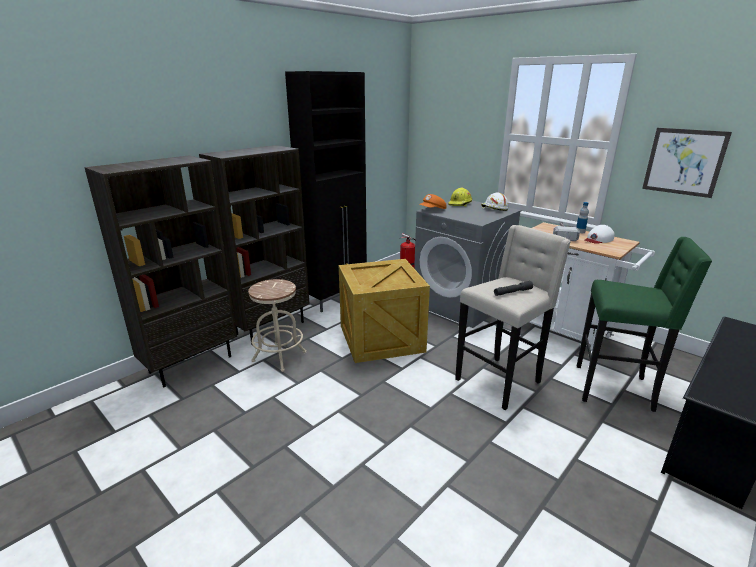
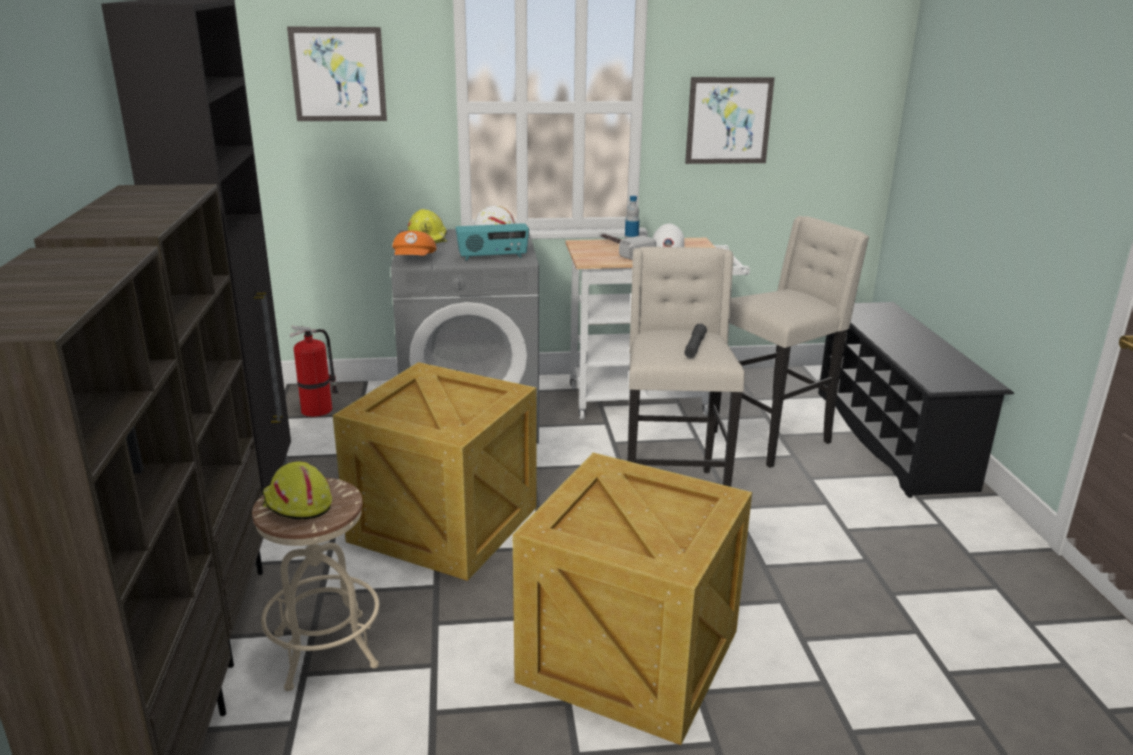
camera: 50 degrees left, 0 degrees up
(269, 286) = (296, 504): none -> yellow hard hat
(362, 428) = (628, 653): none -> crate
(452, 114) = (338, 74): none -> picture
(469, 217) = (493, 257): none -> radio
(615, 389) = (773, 438): green stool -> beige stool

